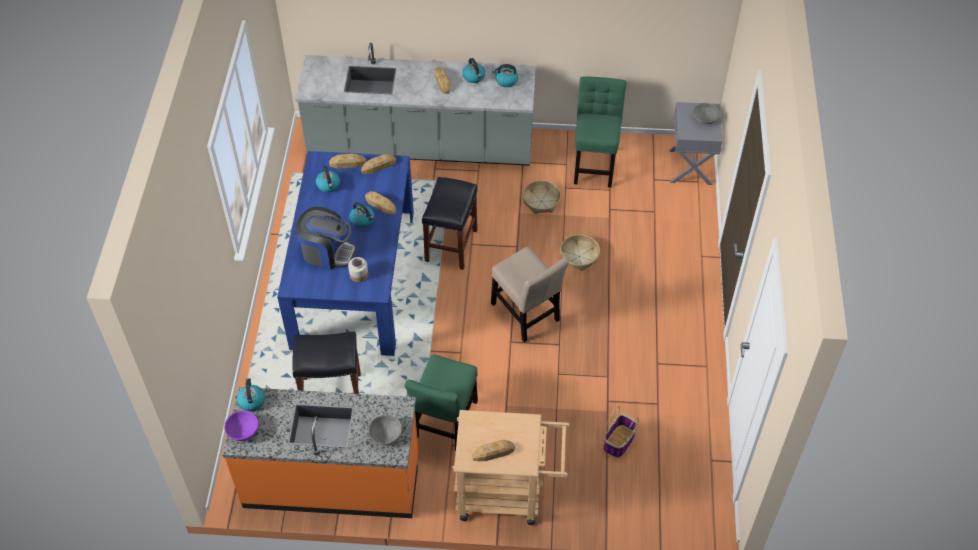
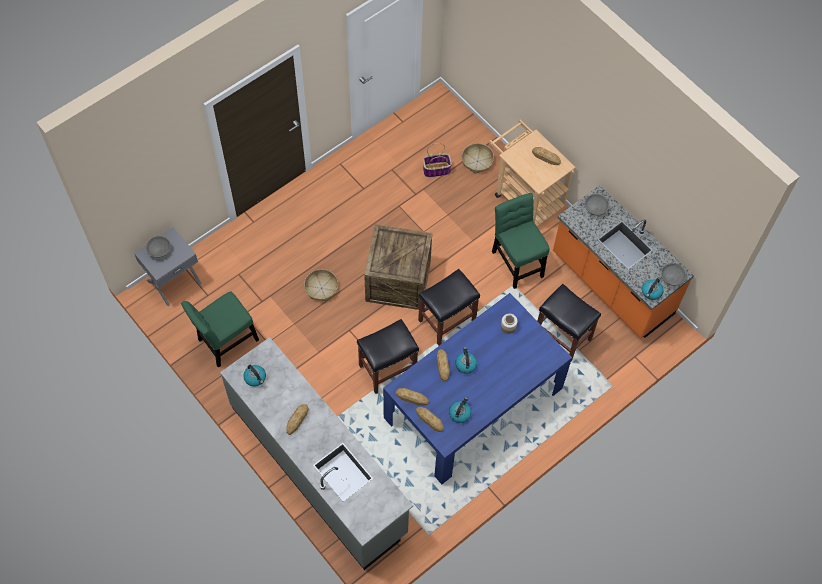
camera: 135 degrees left, 10 degrees up
(243, 431) = (671, 278): purple bowl -> grey bowl
(327, 252) = (511, 361): coffee machine -> none
(445, 423) = (516, 261): green chair -> green chair turned 90 degrees counterclockwise
(447, 320) = (447, 320): none -> black stool
(474, 77) = (271, 402): kettle -> none
(526, 315) = (398, 281): beige chair -> crate
(541, 201) = (294, 347): basket -> basket (477, 161)

